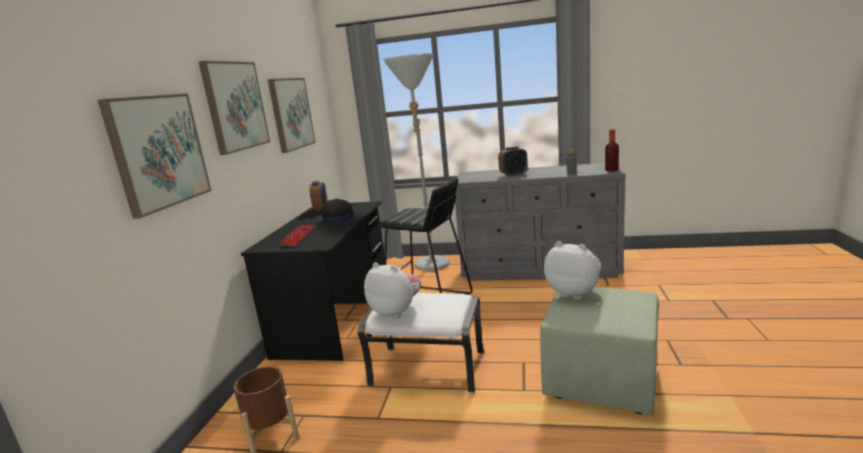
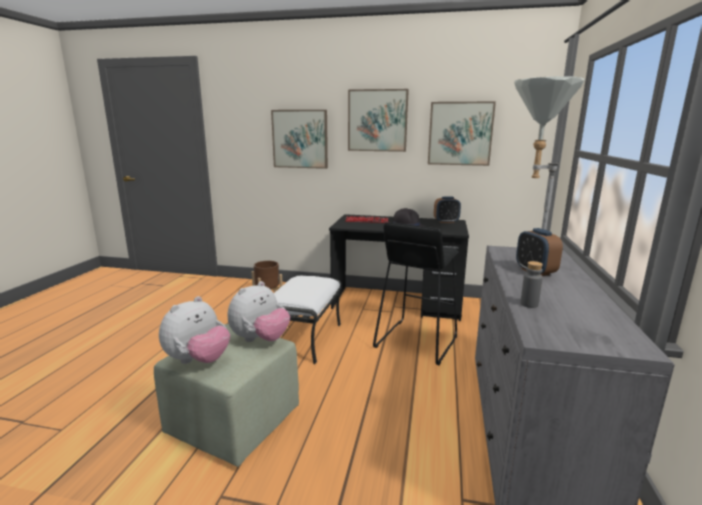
camera: 90 degrees right, 0 degrees up
(396, 312) = (297, 281): plush toy -> plush toy (198, 360)
(611, 170) = (555, 339): bottle -> none

